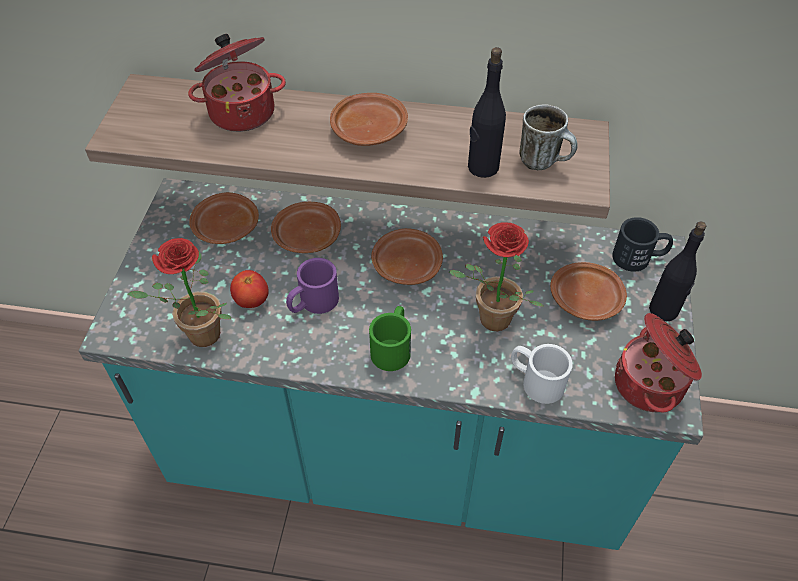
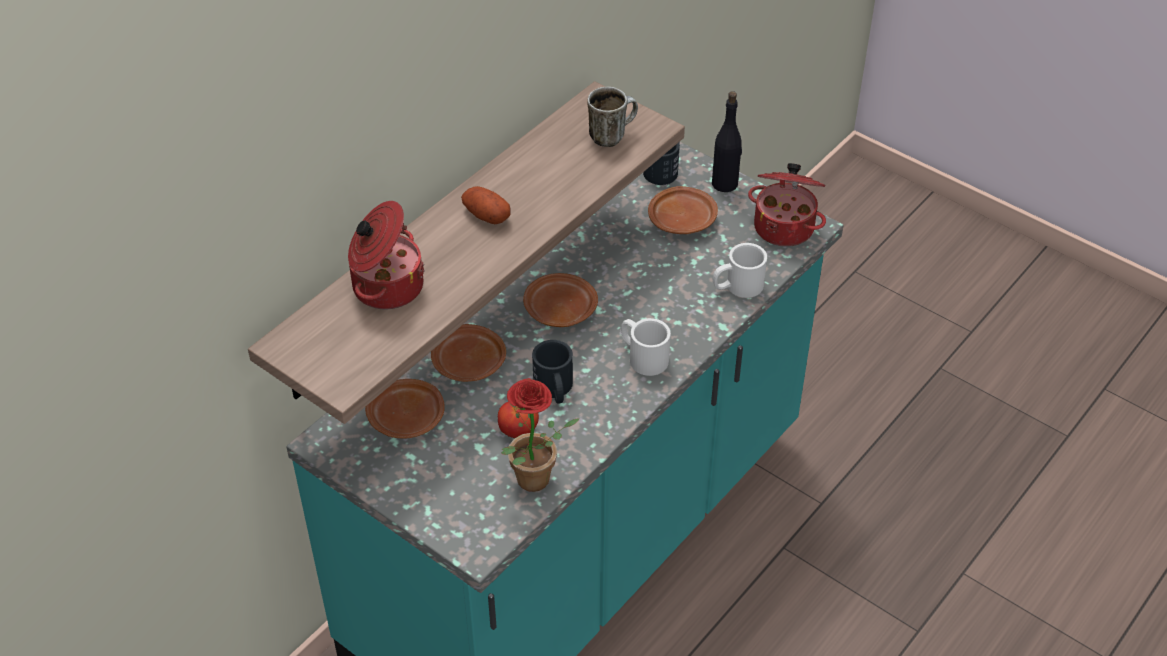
camera: 60 degrees left, 5 degrees down
(312, 303) = (554, 390): purple mug -> black mug
(369, 130) = (486, 215): brown plate -> potato
(393, 346) = (642, 356): green mug -> white mug
(482, 167) = (589, 170): black bottle -> none
(489, 322) = (661, 286): potted plant -> none

